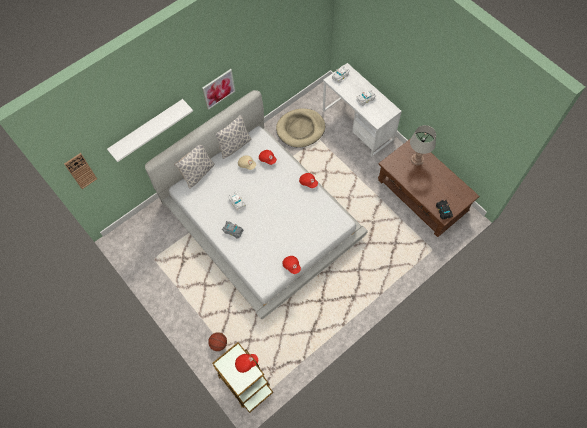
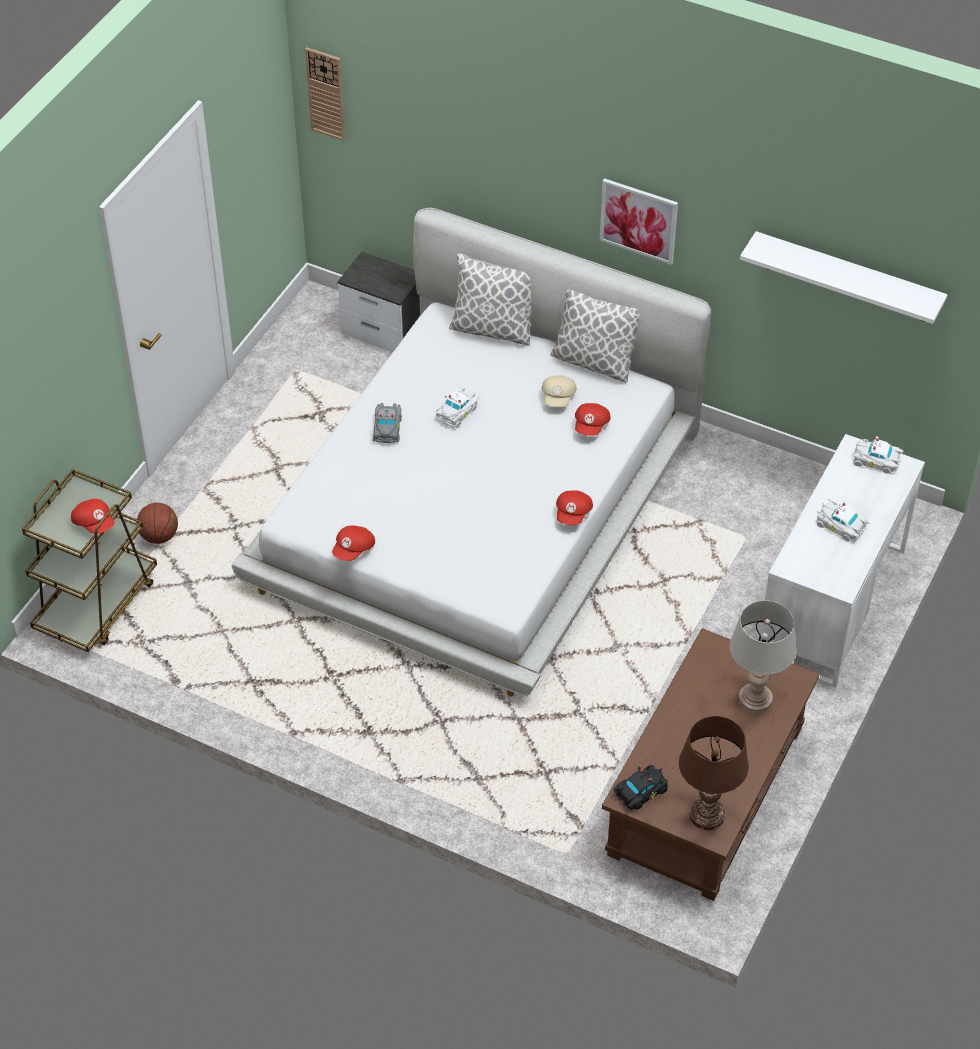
camera: 65 degrees right, 15 degrees down
(147, 128) = (469, 145): white shelf -> white shelf (847, 278)
(150, 217) = (384, 331): none -> nightstand
(300, 129) = (750, 499): beige dog bed -> none
(460, 194) = (706, 815): none -> brown table lamp

